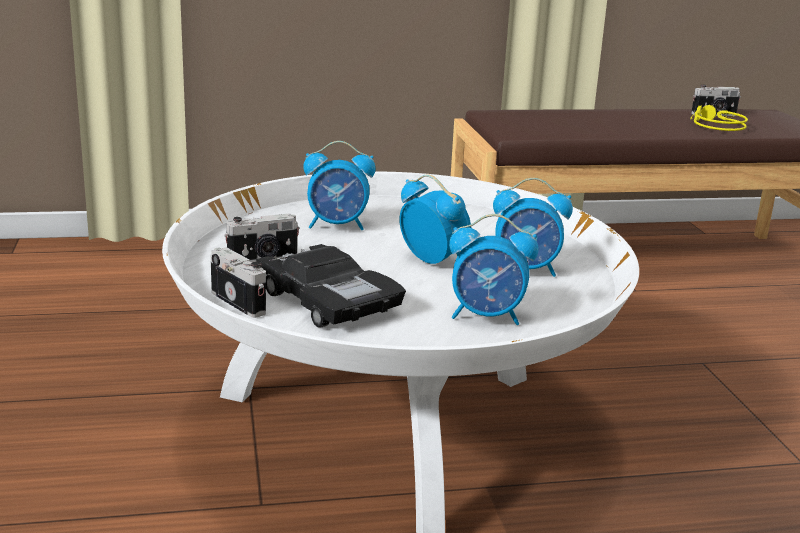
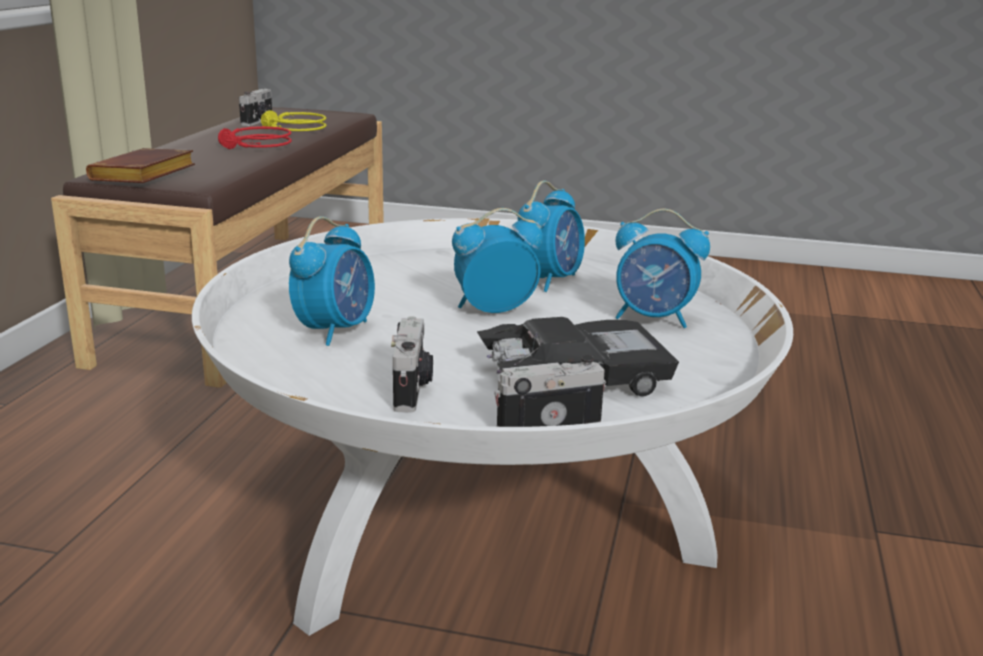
camera: 65 degrees left, 0 degrees up
(487, 316) = (654, 319): alarm clock -> alarm clock turned 75 degrees clockwise
(506, 120) = (144, 176): none -> brown book
(640, 126) = (256, 146): none -> red headphones

